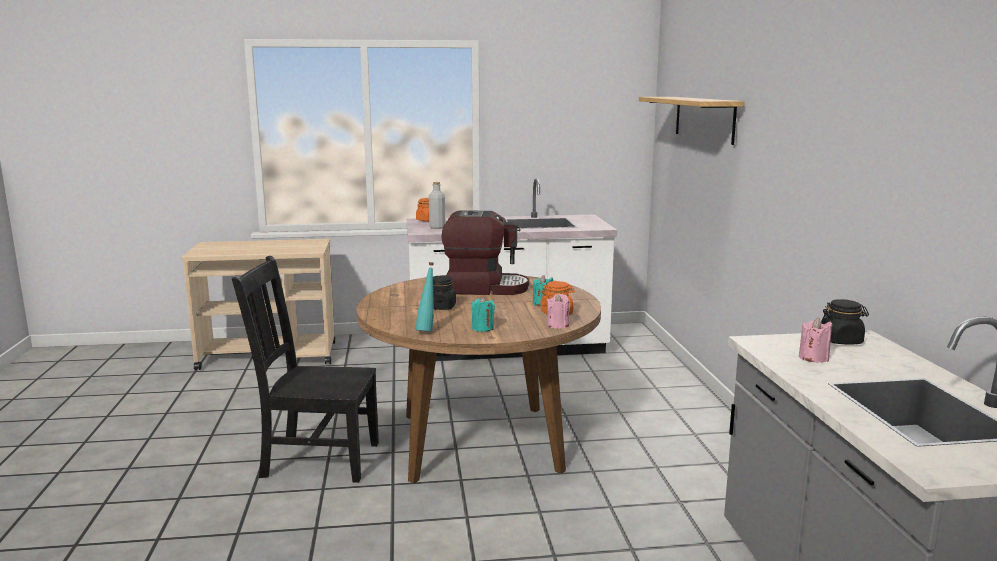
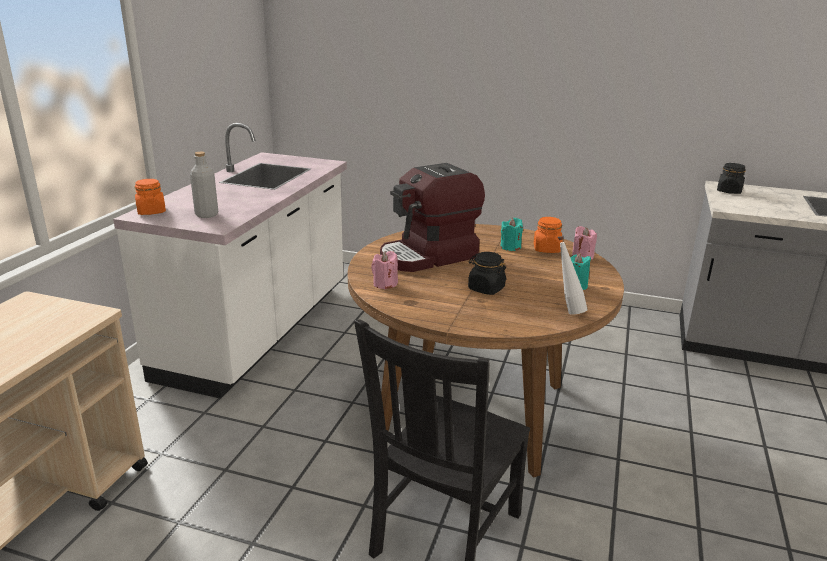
camera: 65 degrees left, 10 degrees up
(427, 330) = (567, 310): turquoise bottle -> white bottle
(485, 288) = (429, 256): coffee machine -> coffee machine turned 150 degrees counterclockwise
(704, 118) = (401, 33): shelf -> none
(813, 358) = (766, 205): pink candle -> pink candle (385, 284)

